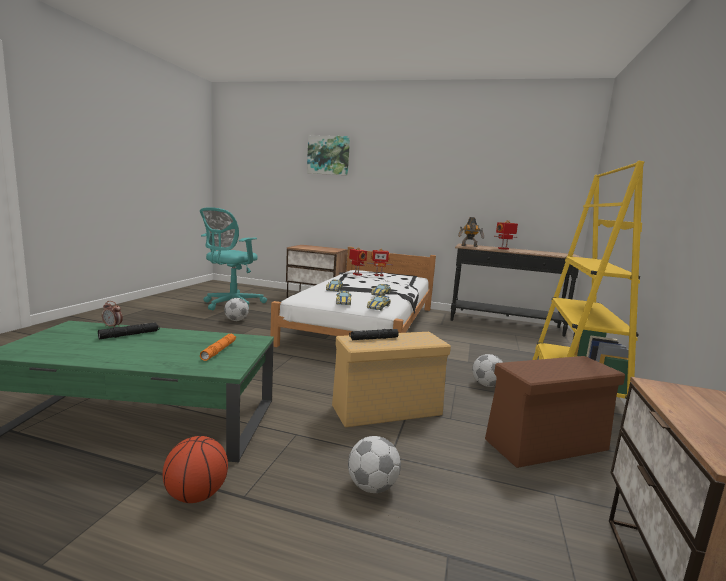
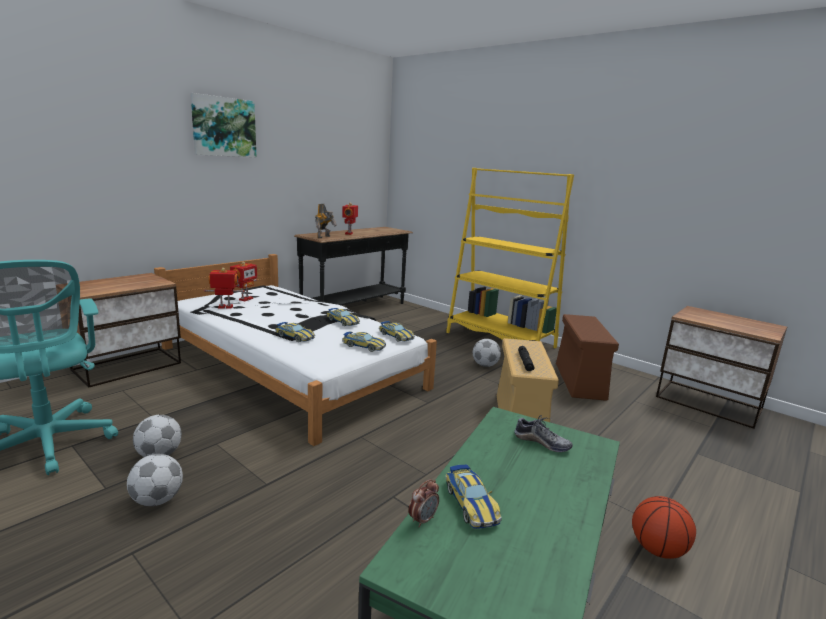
camera: 65 degrees left, 5 degrees up
(129, 335) = (471, 503): black flashlight -> toy car
(219, 351) = (542, 443): orange flashlight -> shoe
(328, 155) = (78, 113): picture -> picture (224, 127)
(372, 487) = (634, 459): football -> football (157, 500)

